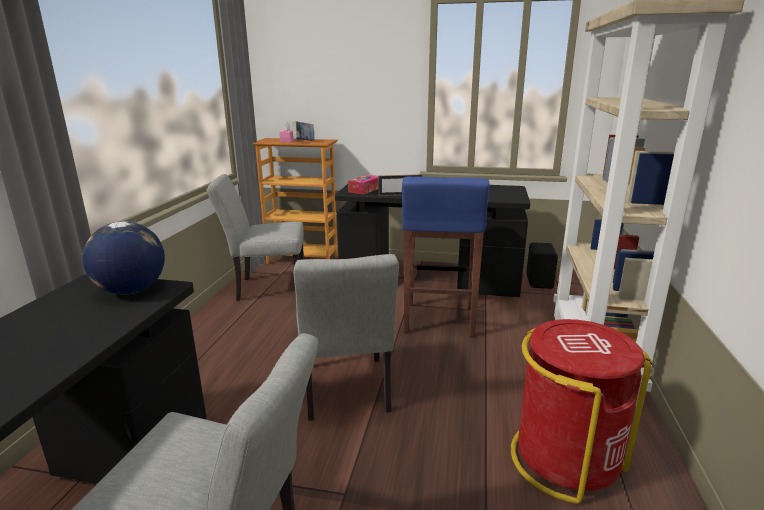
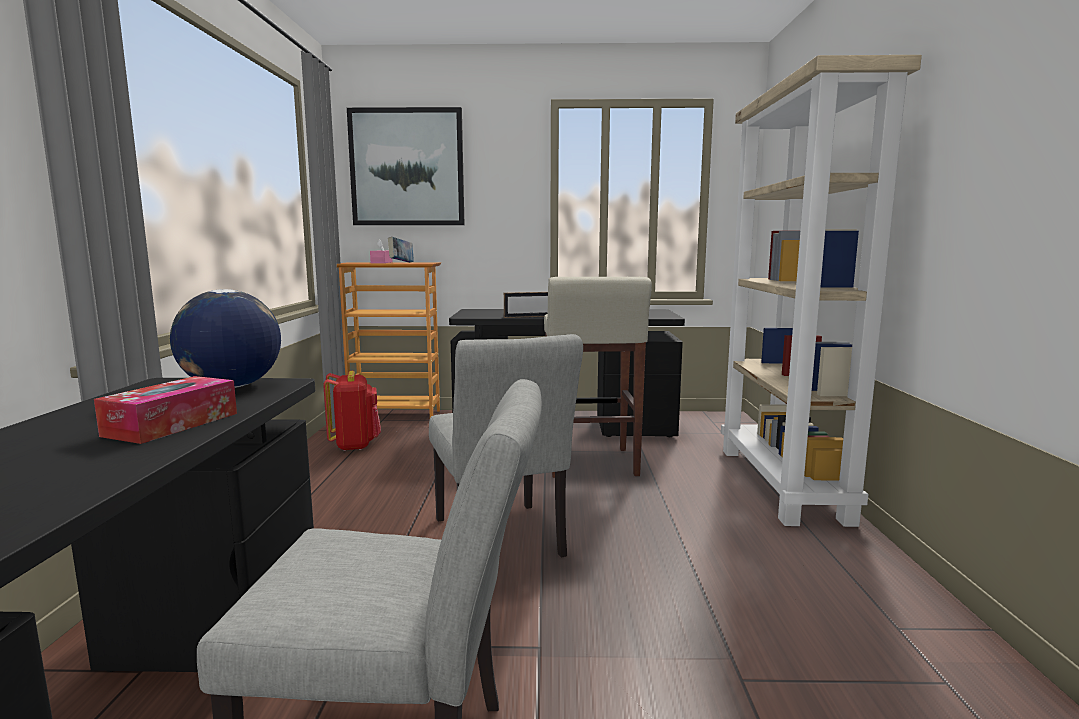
camera: 10 degrees left, 10 degrees down
(265, 288) = (355, 445): grey chair -> red backpack
(310, 59) = (407, 167): none -> picture
(365, 190) = (484, 314): tissue box -> tissue box (172, 424)
(439, 320) = (590, 463): blue stool -> beige stool
(540, 282) = (694, 422): black speaker -> none
(565, 459) = (796, 583): red trash can -> none

